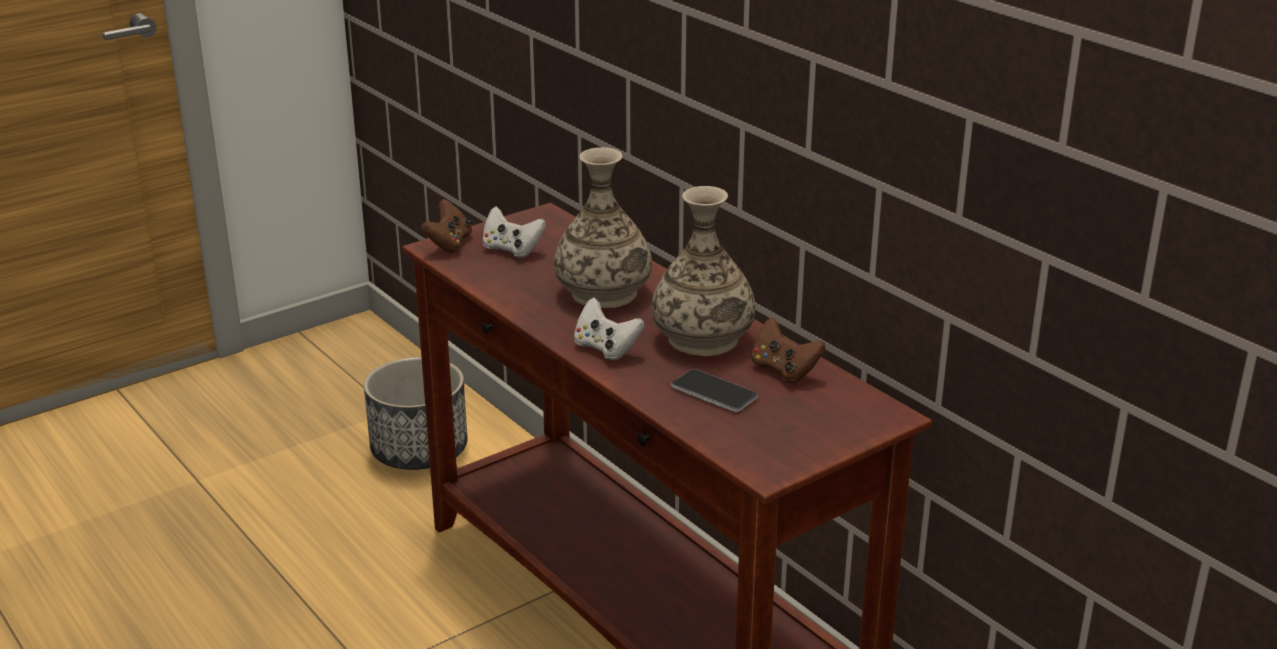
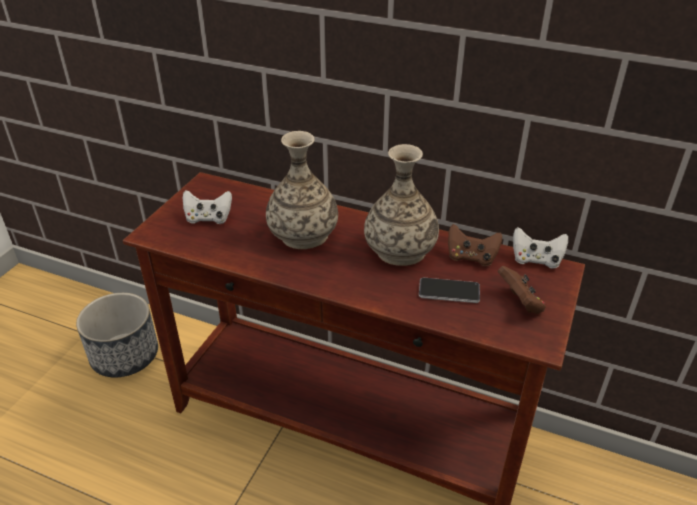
camera: 30 degrees left, 10 degrees up
(449, 244) = (158, 227): brown game controller -> brown game controller (520, 303)
(606, 349) = (348, 281): white game controller -> white game controller (536, 260)

